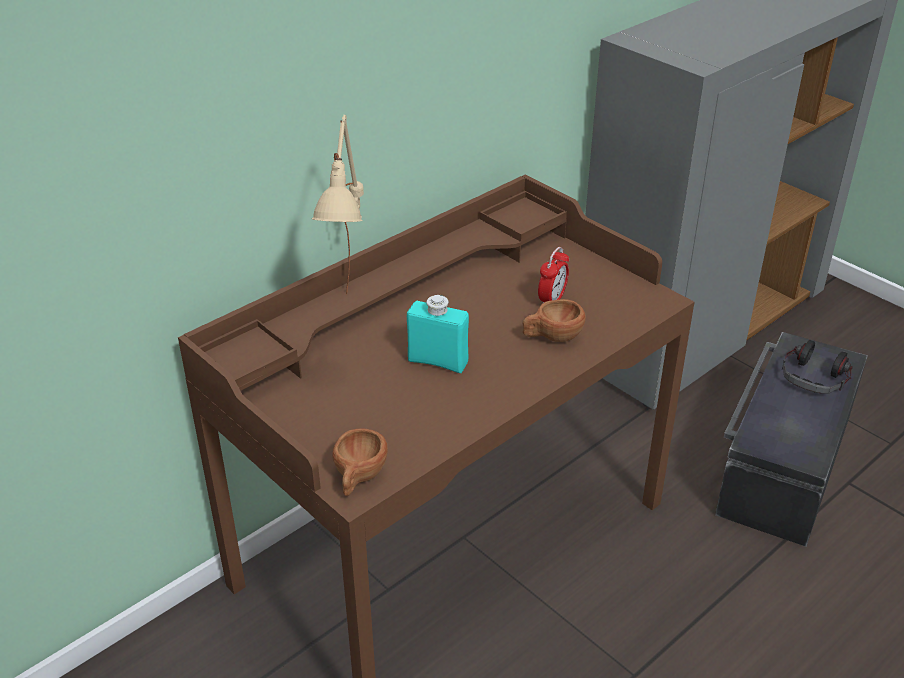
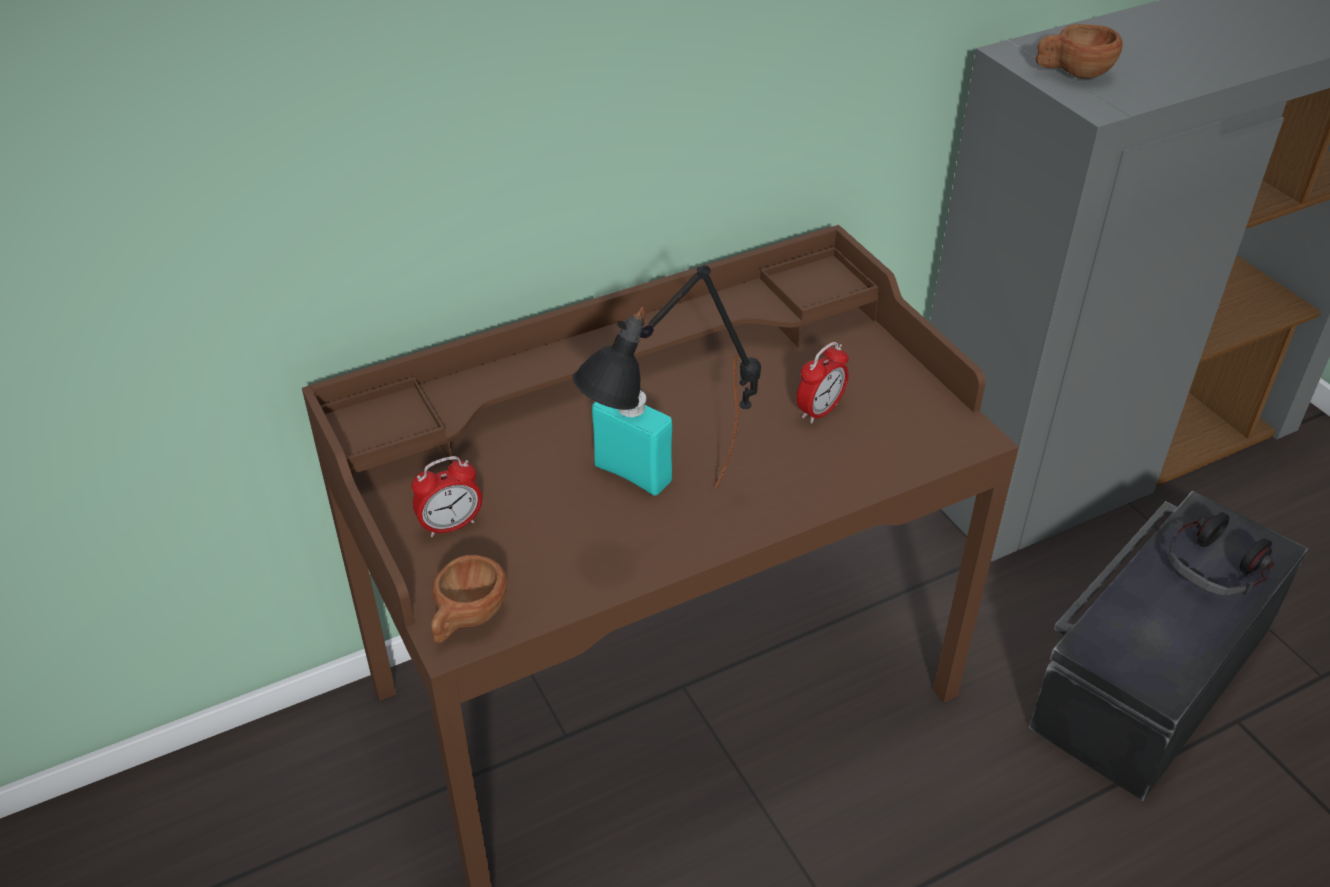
camera: 15 degrees right, 5 degrees up
(319, 418) = (451, 525): none -> alarm clock
(355, 321) = (538, 401): beige table lamp -> none
(481, 391) = (672, 526): none -> black table lamp
(552, 337) = (798, 465): brown cup -> brown cup (1073, 73)

